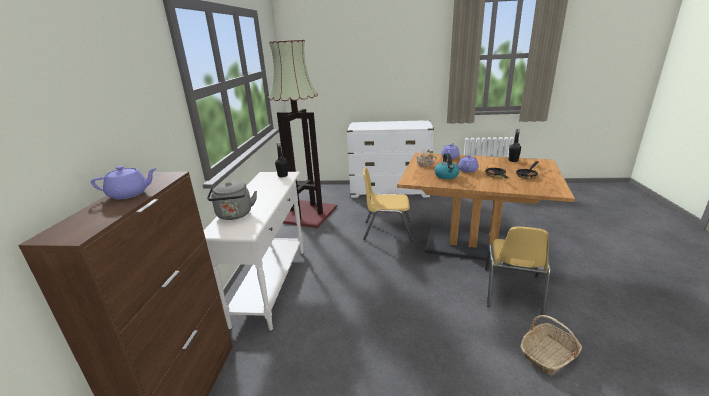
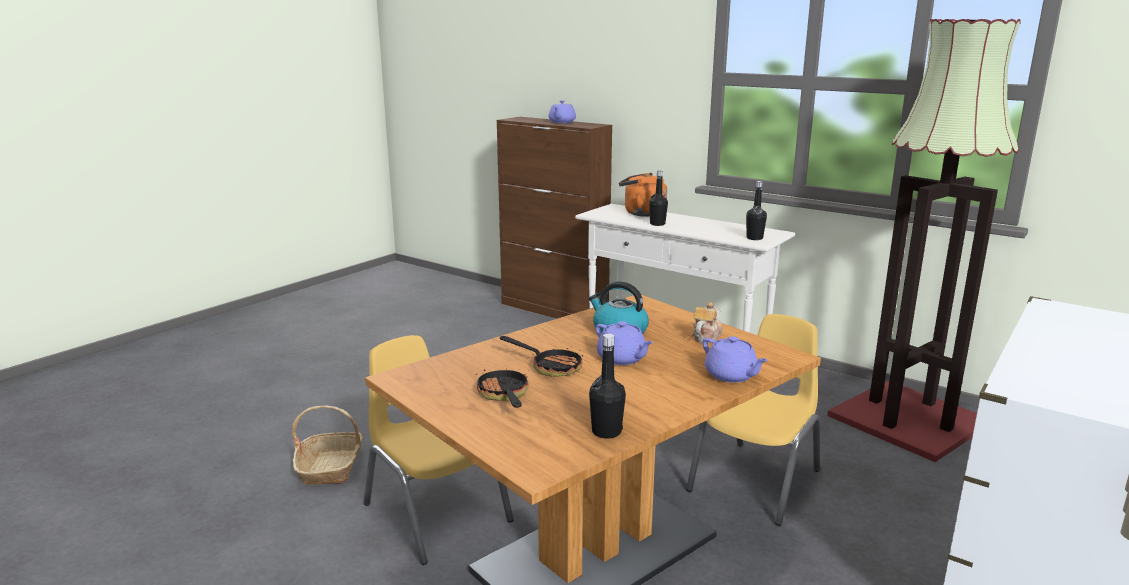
camera: 120 degrees right, 5 degrees down
(234, 215) = (641, 213): grey kettle -> orange kettle
(267, 203) = (657, 224): none -> black bottle

